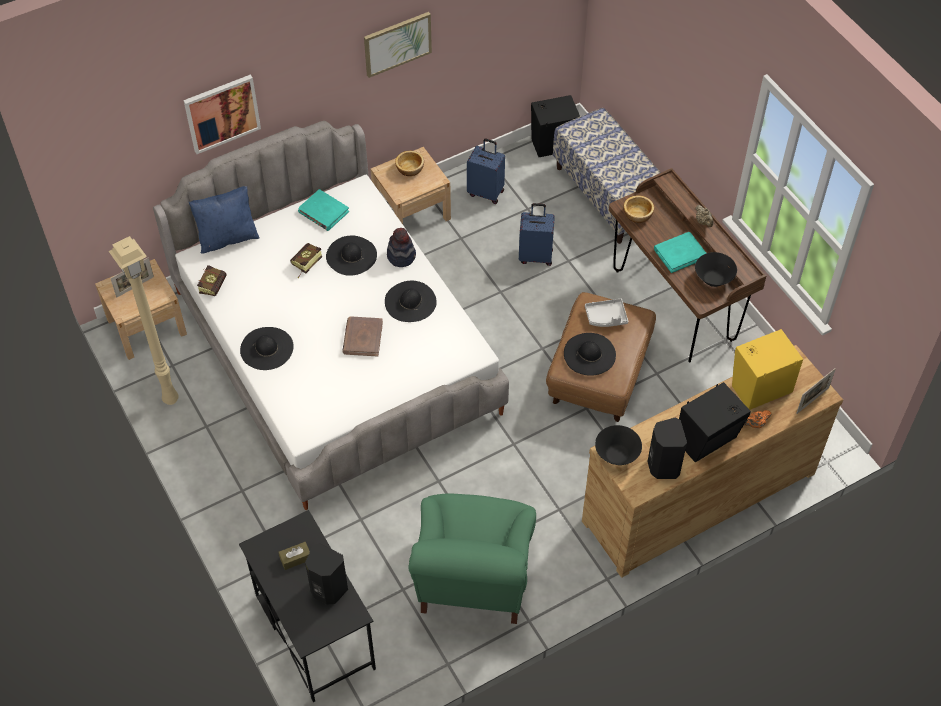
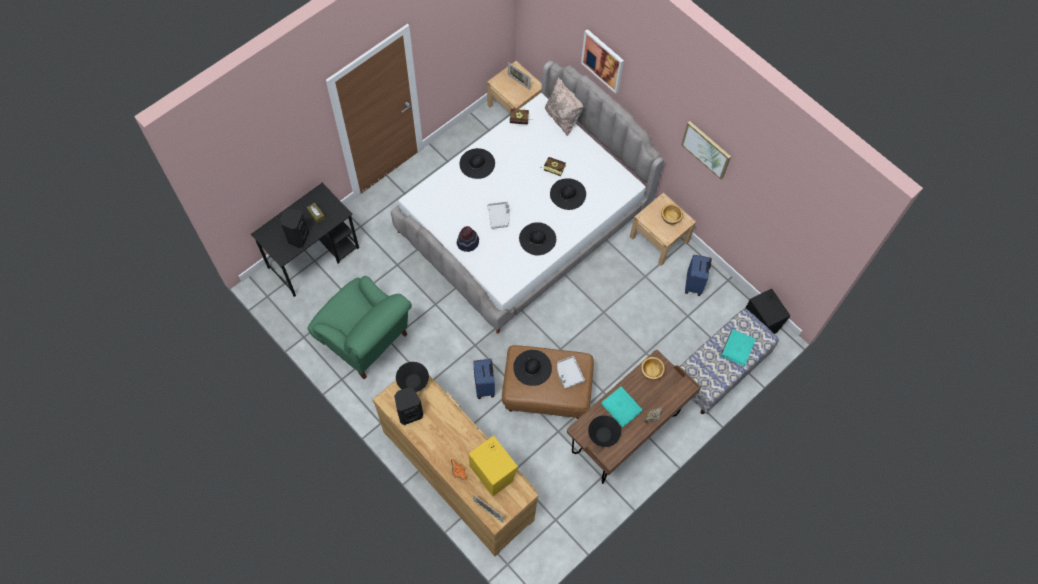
camera: 75 degrees right, 10 degrees up
(169, 399) = (463, 135): beige floor lamp -> none
(227, 238) = (562, 118): blue pillow -> beige pillow
(323, 212) = (601, 168): turquoise book -> turquoise book (737, 348)
(362, 338) = (499, 217): brown book -> grey tray
(401, 256) = (576, 224): hat -> hat (468, 243)
(473, 580) = (365, 340): green armchair -> green armchair turned 135 degrees counterclockwise
(536, 256) = (643, 329): blue suitcase -> blue suitcase (485, 386)
(708, 440) = (437, 441): black speaker -> none

